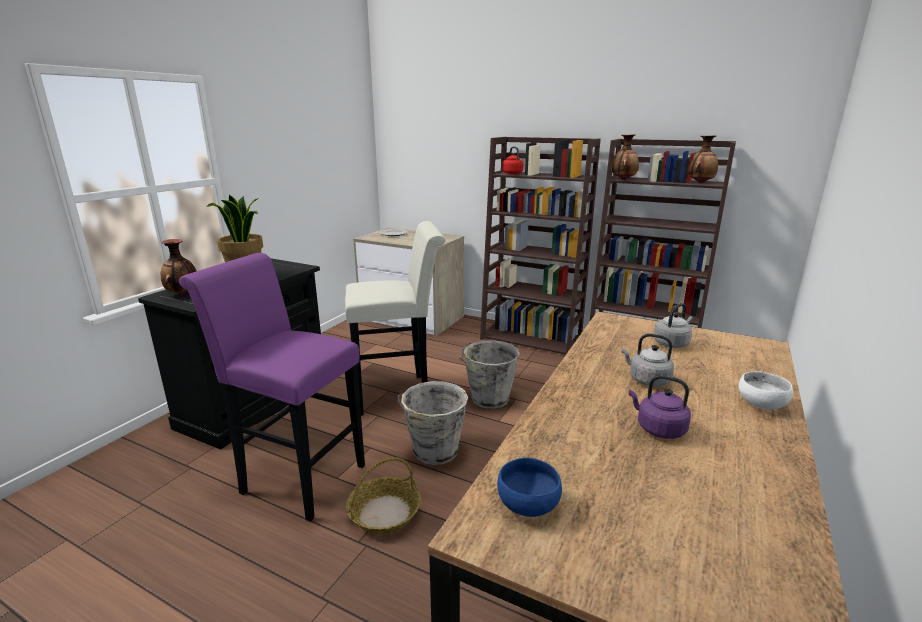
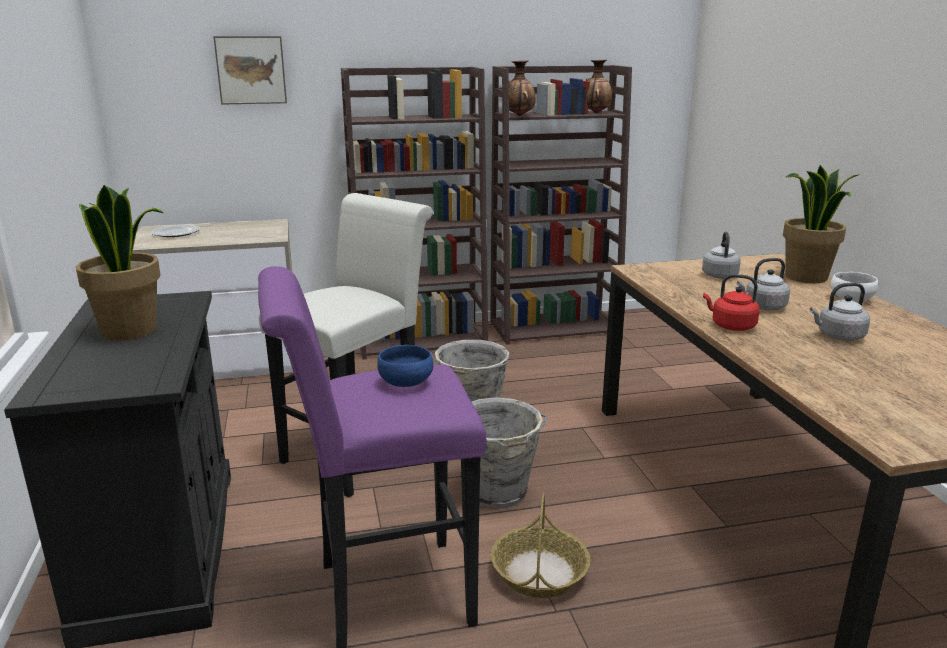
camera: 40 degrees left, 0 degrees up
(183, 294) = (86, 379): vase -> none
(453, 136) = (251, 70): none -> picture
(512, 173) = (371, 118): red kettle -> red kettle (730, 326)
(528, 504) = (881, 413): blue bowl -> blue bowl (406, 382)
(658, 429) = (838, 336): purple kettle -> grey kettle
(760, 370) = (806, 277): none -> potted plant

